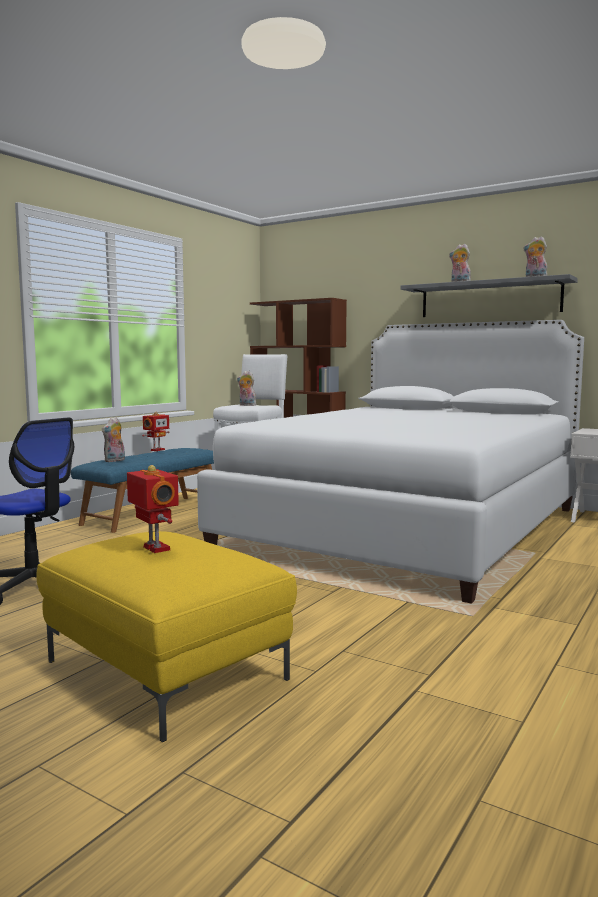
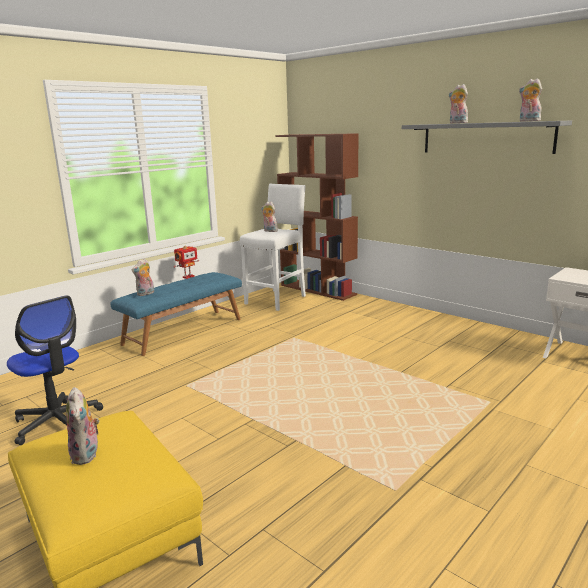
camera: 10 degrees right, 10 degrees up
(154, 549) = (87, 455): toy robot -> plush toy
(408, 527) = (388, 359): white bed -> none

